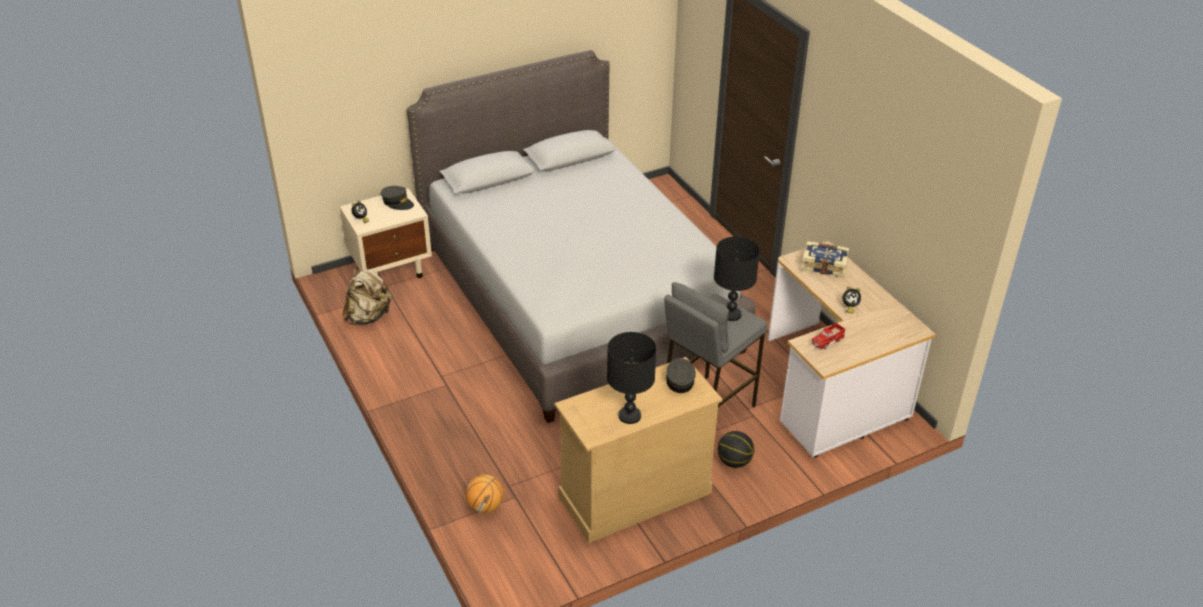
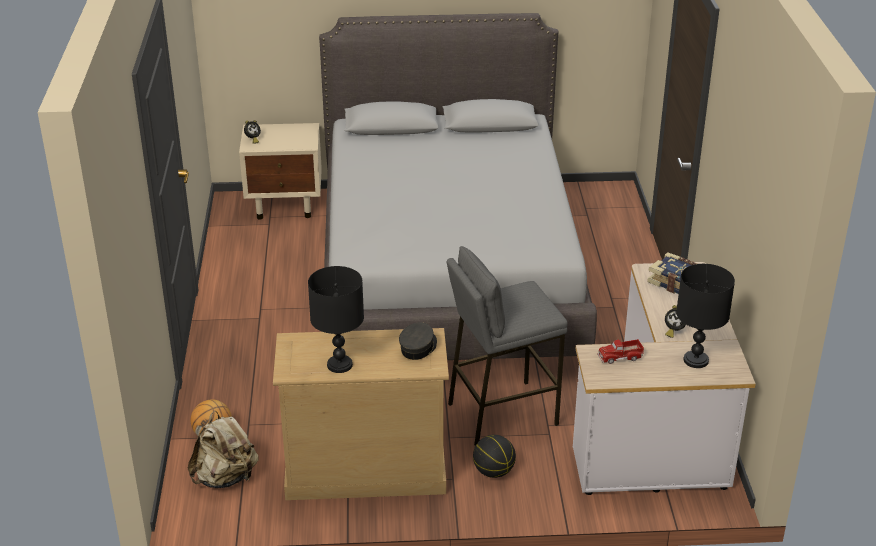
camera: 25 degrees right, 5 degrees down
(368, 316) = (234, 240): beige backpack -> beige backpack (226, 478)
(397, 203) = (298, 133): grey cap -> none
(731, 314) = (531, 303): black table lamp -> black table lamp (696, 360)

